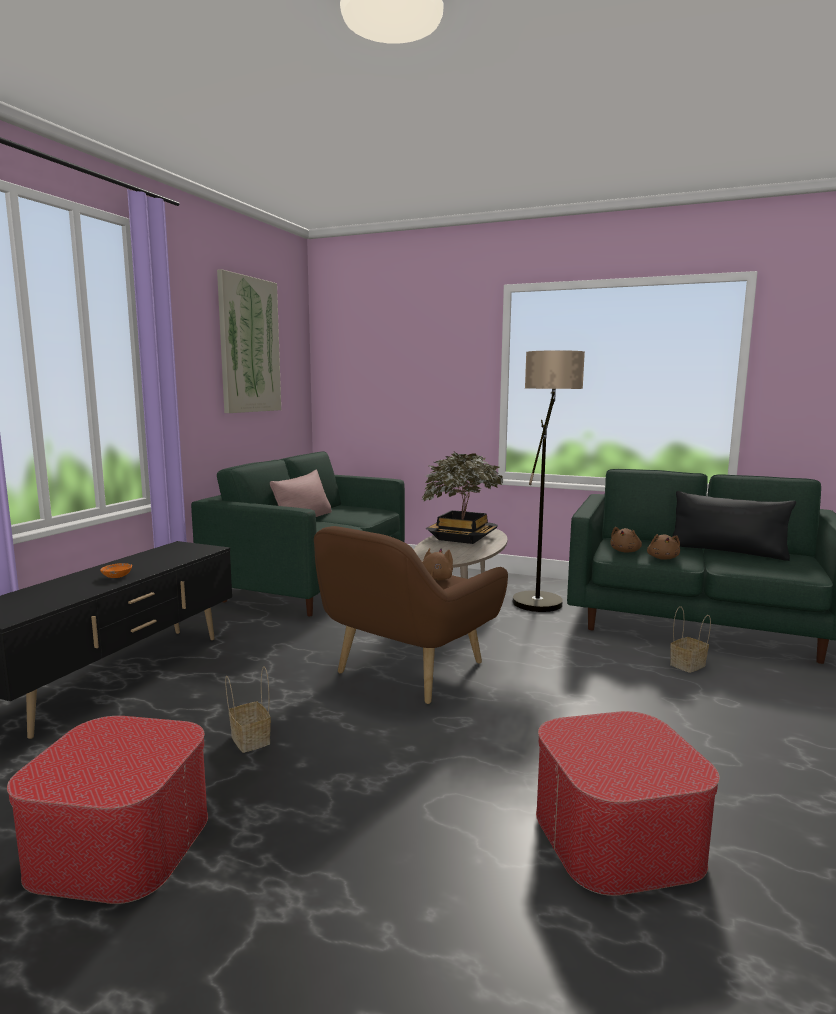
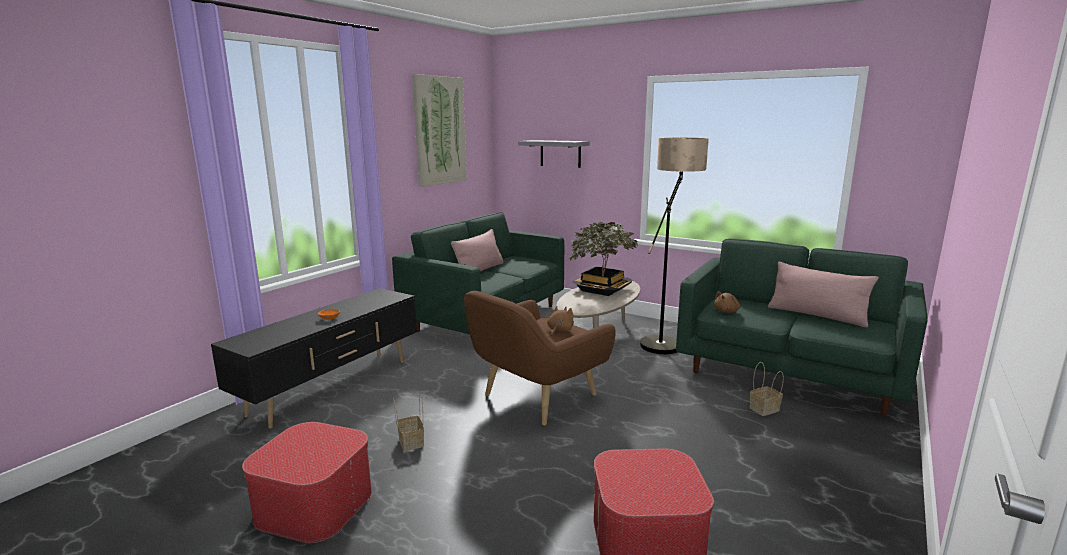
camera: 10 degrees right, 5 degrees up
(397, 378) = (560, 153): none -> grey shelf
(662, 558) = (755, 320): brown plush toy -> none
(727, 551) = (816, 315): black pillow -> pink pillow

